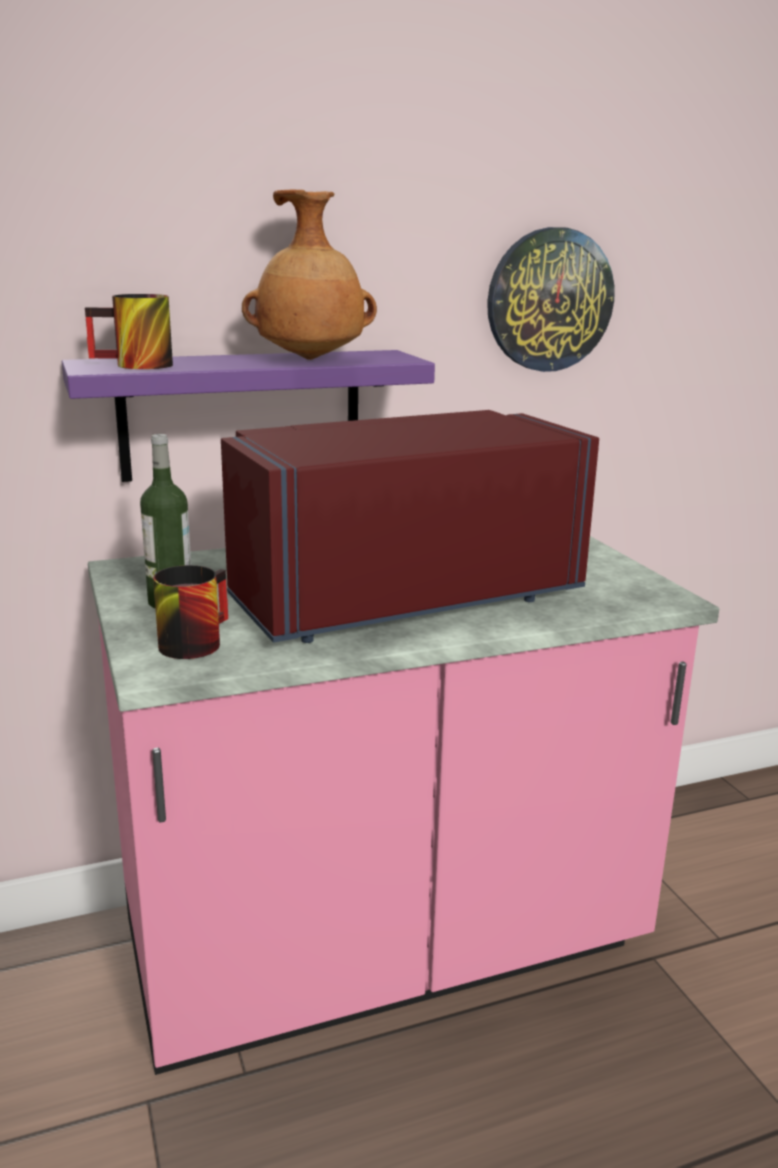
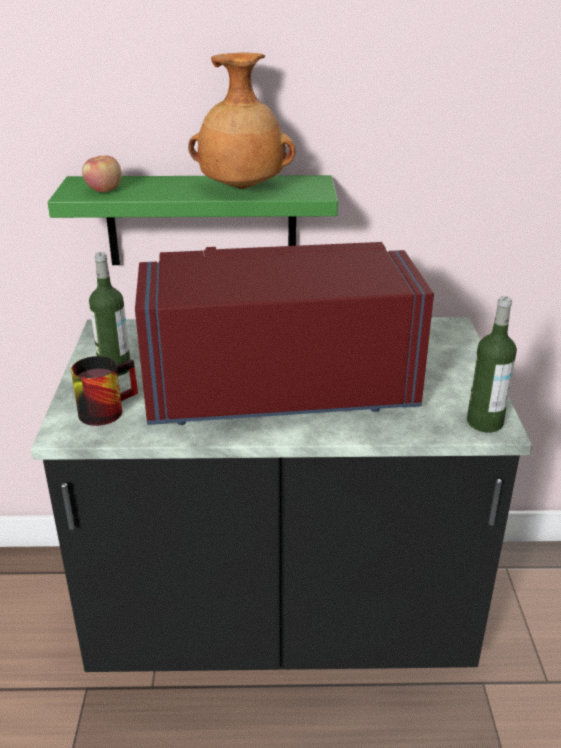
camera: 20 degrees right, 10 degrees up
(134, 365) = (104, 190): mug -> apple
(241, 414) = (201, 220): purple shelf -> green shelf
(382, 949) = (280, 621): pink counter -> black counter
(549, 300) = (475, 135): wall clock -> none
(656, 596) = (484, 422): none -> bottle

